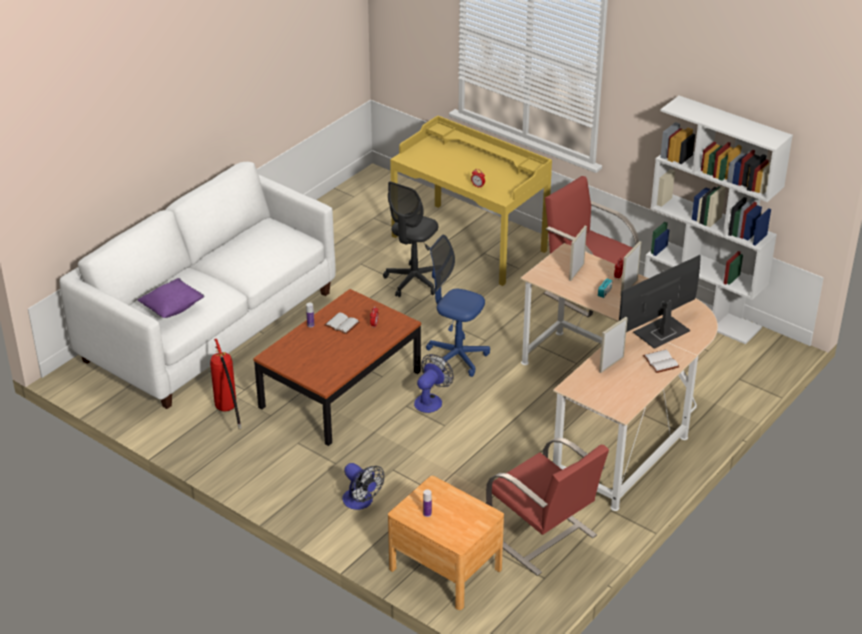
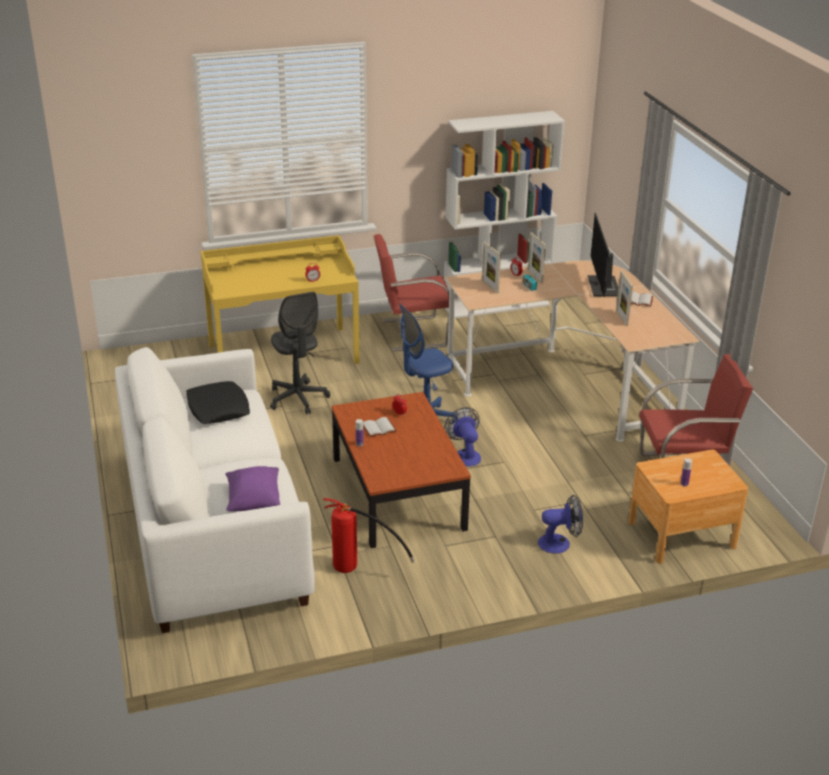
camera: 55 degrees left, 5 degrees down
(270, 239) = (218, 408): none -> black pillow

